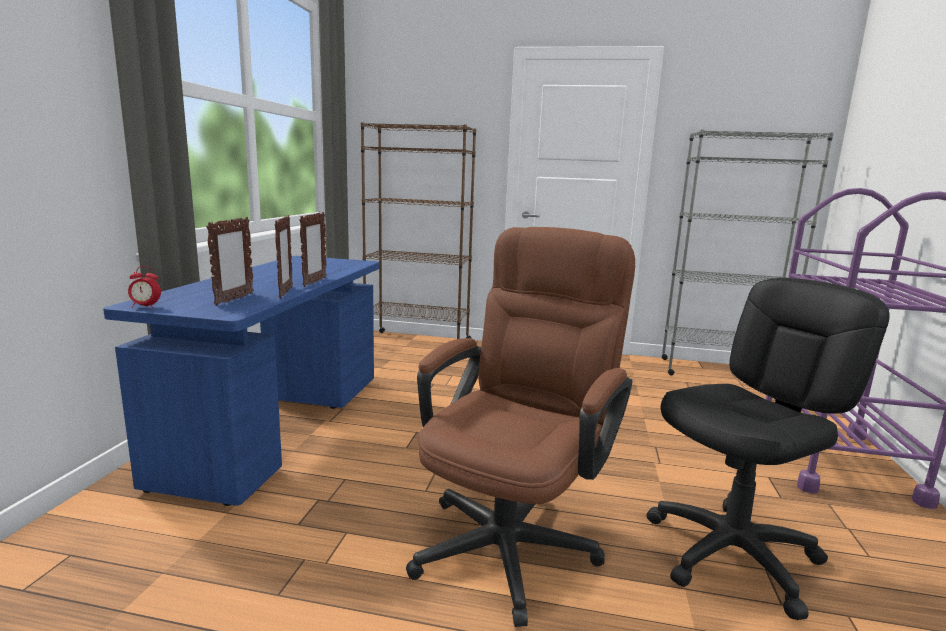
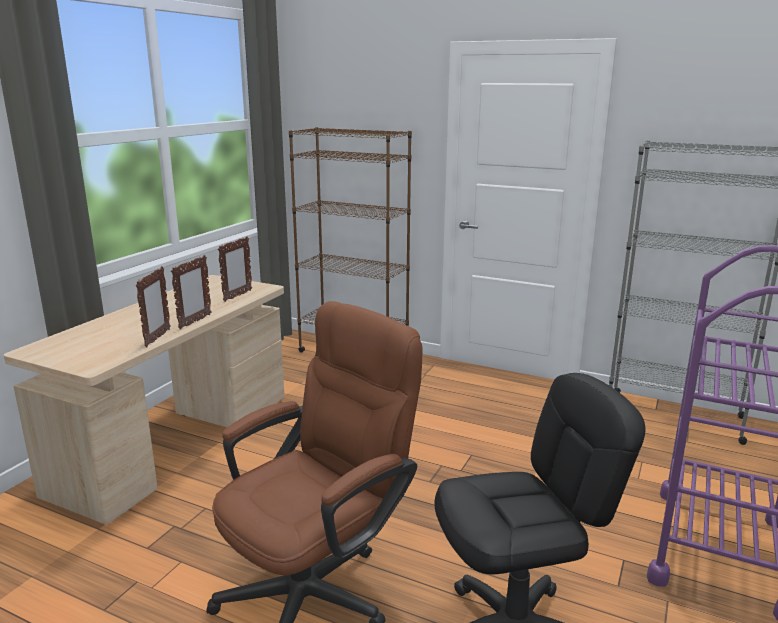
camera: 15 degrees right, 5 degrees up
(145, 307) = (34, 354): alarm clock -> none
(234, 299) = (108, 347): picture frame -> picture frame (237, 296)
(280, 426) = (178, 444): blue desk -> beige desk

